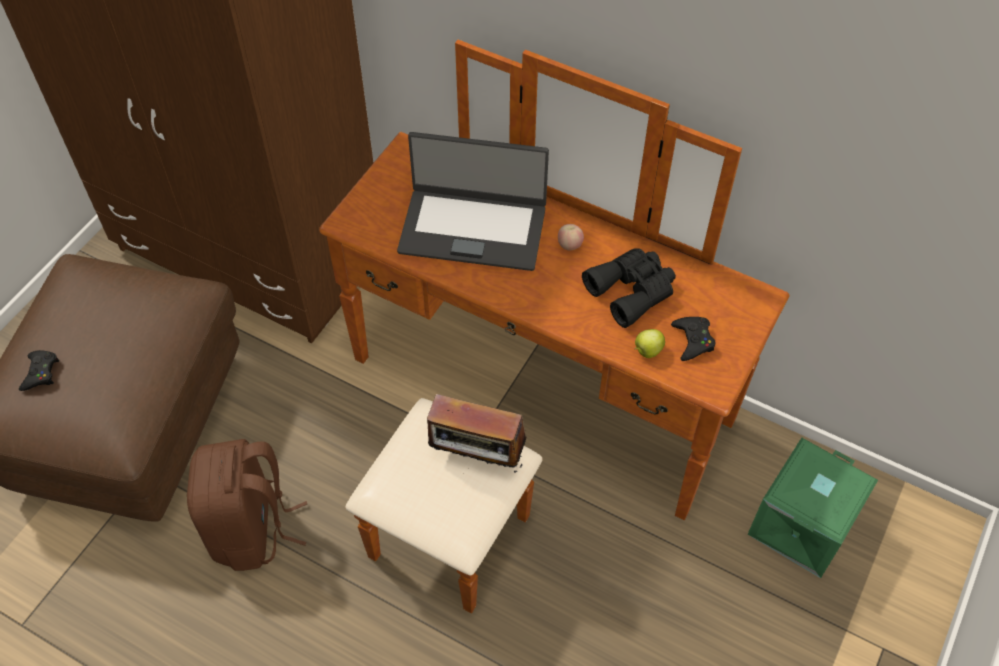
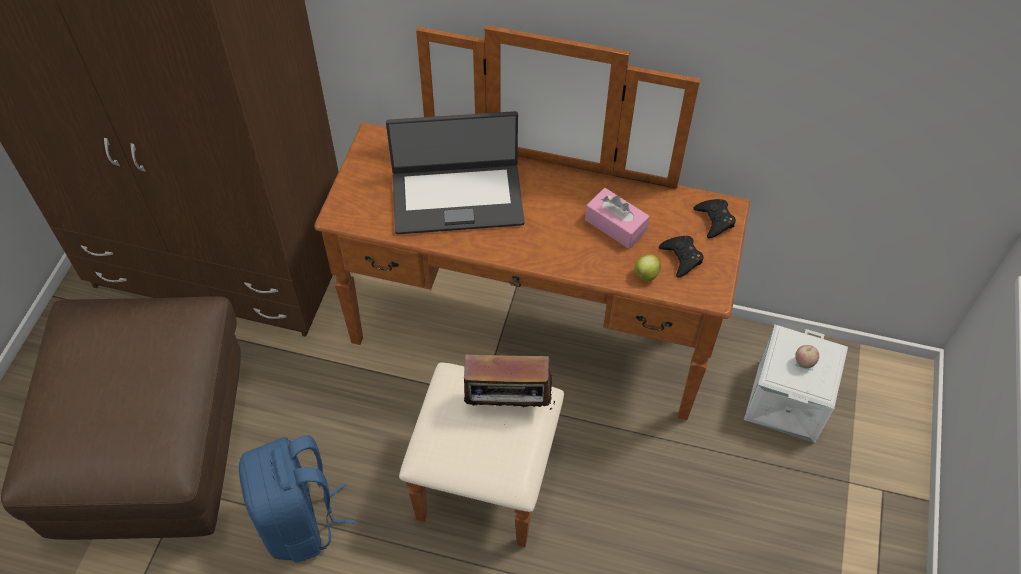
camera: 15 degrees left, 0 degrees up
(40, 373) = (71, 418): black game controller -> black game controller (714, 220)
(252, 529) = (300, 520): brown backpack -> blue backpack
(569, 245) = (548, 196): apple -> apple (804, 362)
(631, 291) = (615, 225): black binoculars -> pink tissue box
(800, 523) = (785, 400): green storage box -> white storage box

